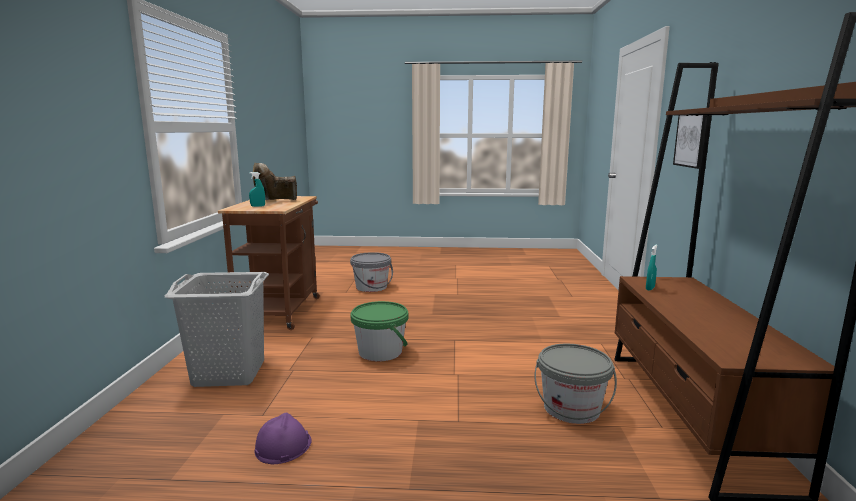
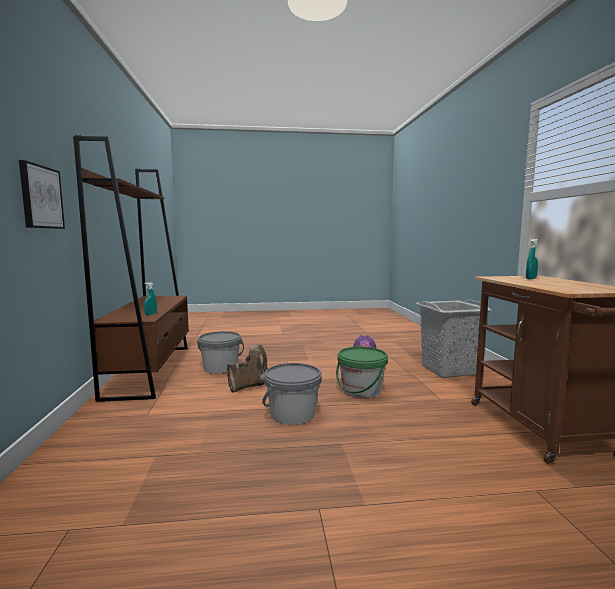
camera: 170 degrees right, 5 degrees down
(274, 201) = (555, 283): brown boot -> brown boot (250, 386)
(371, 287) = (516, 519): grey bucket -> grey bucket (292, 414)

